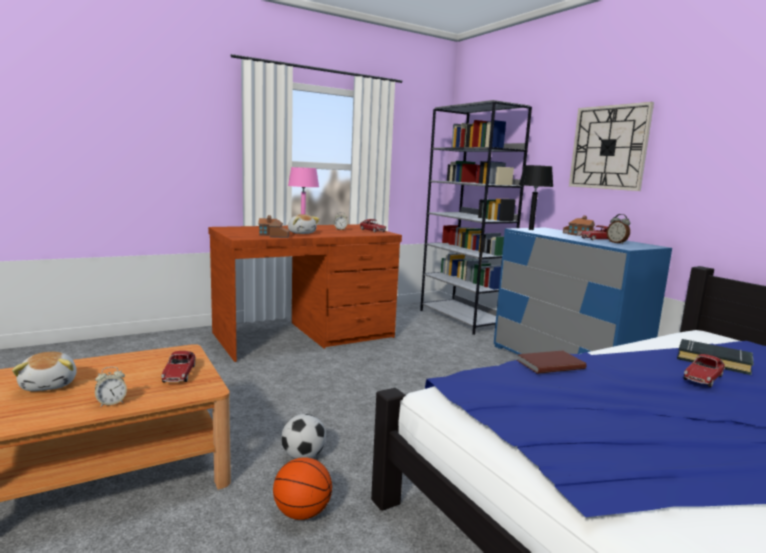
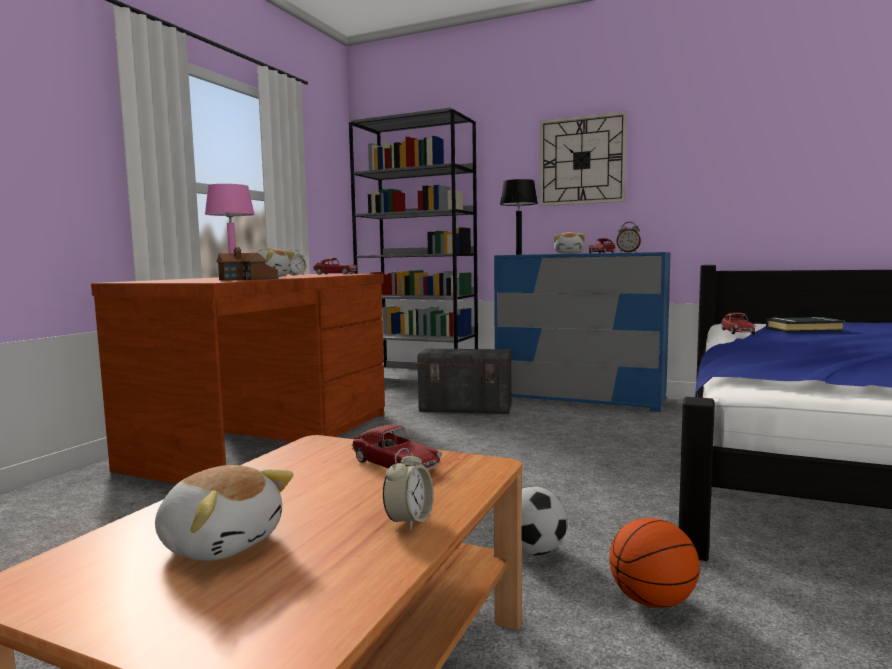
camera: 35 degrees left, 5 degrees down
(457, 348) = (466, 408): none -> grey storage box
(549, 364) = (749, 348): brown book -> none
(578, 234) = (569, 253): toy house -> plush toy
(703, 378) = (841, 335): toy car -> toy car (737, 332)

